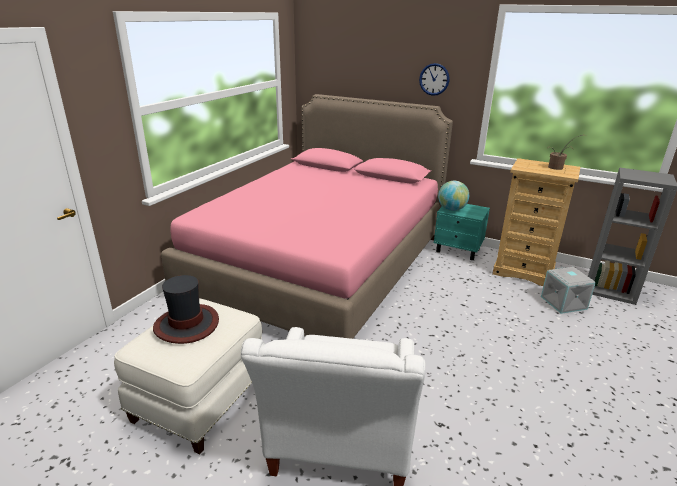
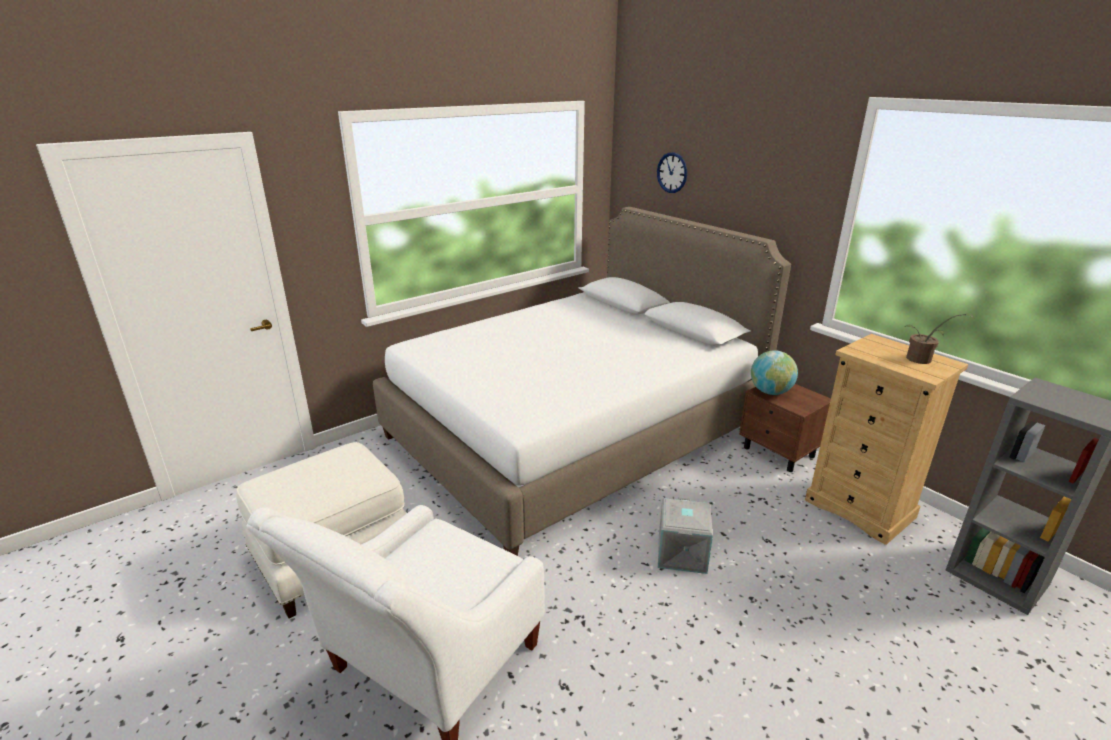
camera: 25 degrees right, 0 degrees up
(187, 324) = (318, 471): hat -> none
(321, 265) = (573, 432): pink bed -> white bed
(434, 79) = (772, 201): wall clock -> wall clock (672, 172)
(458, 250) = (779, 452): turquoise nightstand -> brown nightstand
(564, 303) = (891, 575): grey storage box -> grey storage box (683, 554)

